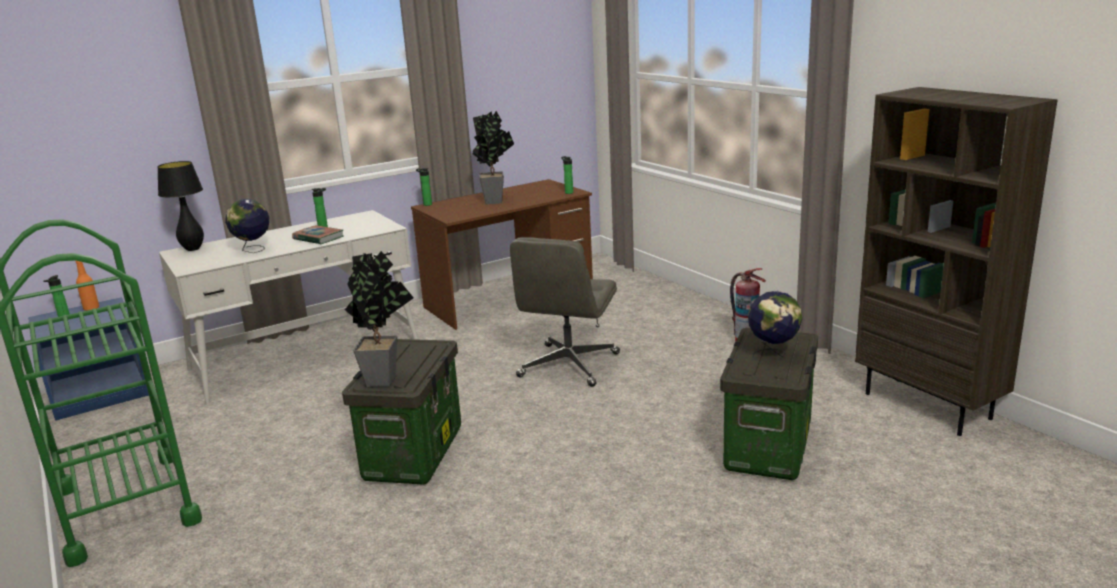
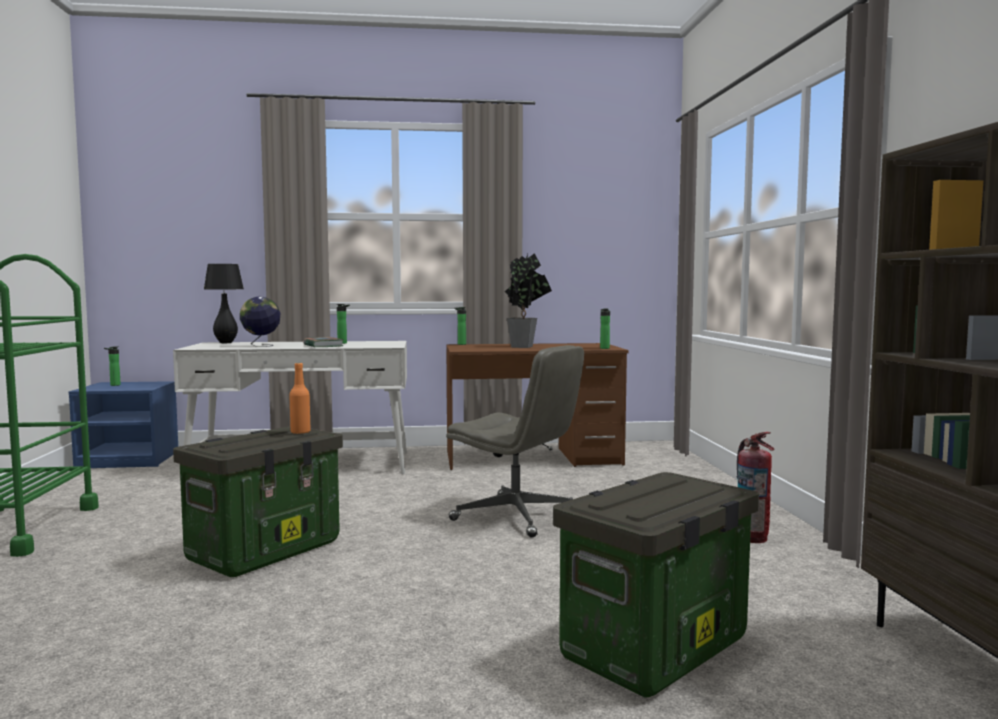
camera: 25 degrees right, 15 degrees down
(91, 308) = (143, 383): orange bottle -> orange bottle (300, 432)
(385, 378) = (223, 443): potted plant -> none
(569, 366) = (517, 516): grey office chair -> grey office chair turned 105 degrees counterclockwise
(773, 354) = (659, 496): globe -> none

